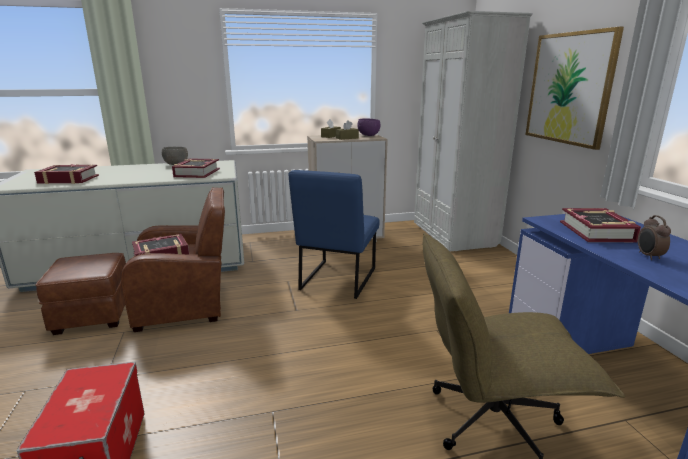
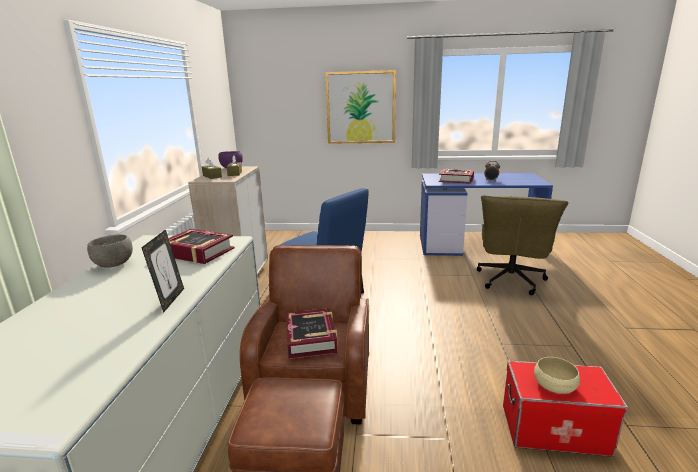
camera: 70 degrees left, 0 degrees up
(68, 179) = (93, 344): book -> none
(79, 393) = (555, 385): none -> beige bowl
(116, 180) = (170, 300): none -> picture frame
(453, 234) = (280, 238): white wardrobe -> none

